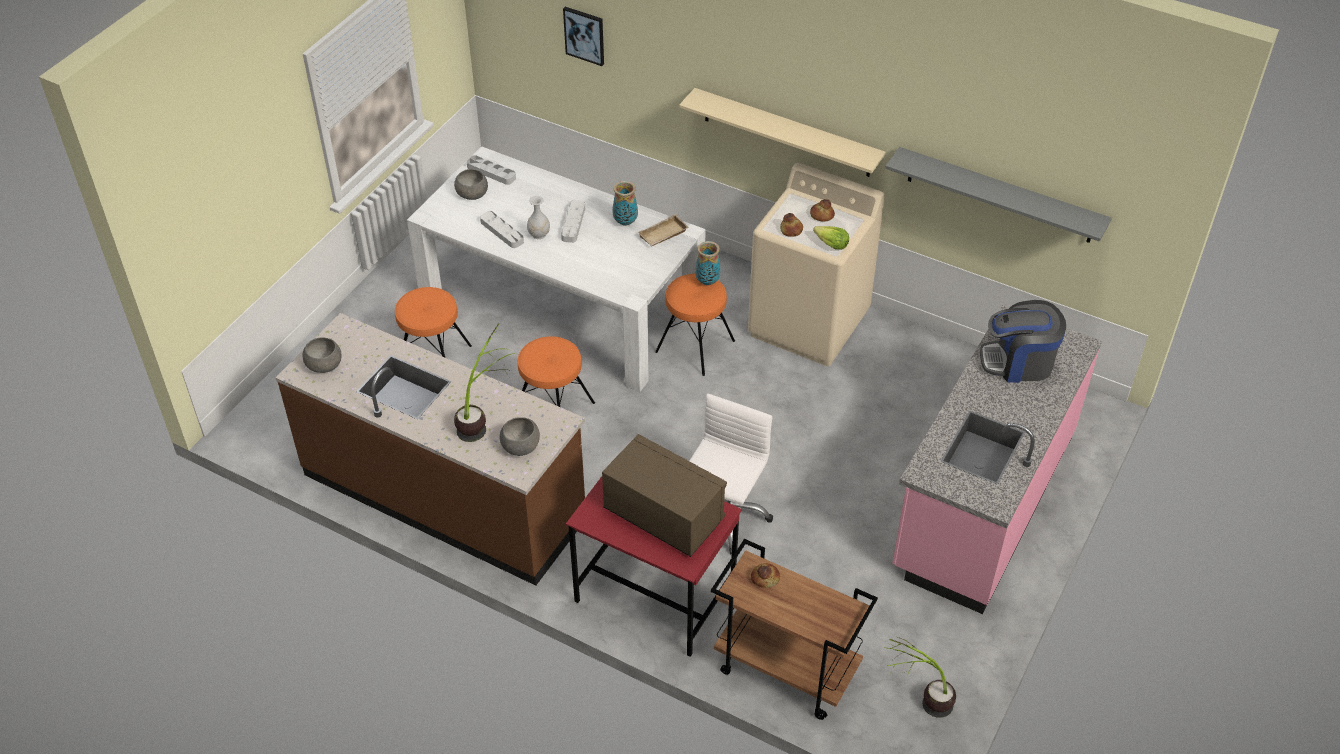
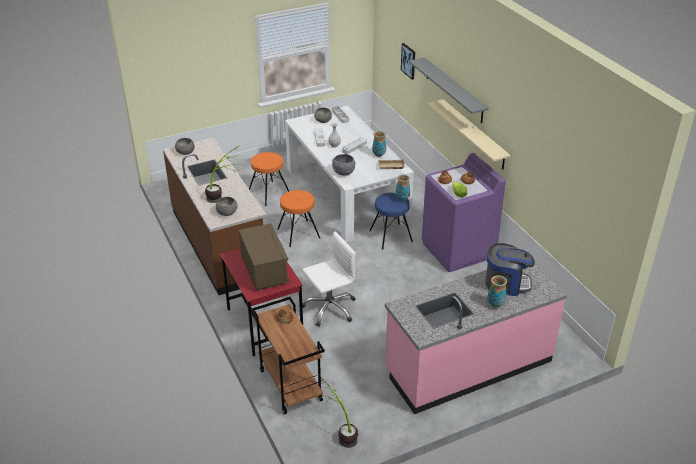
camera: 35 degrees right, 10 degrees down
(603, 279) = (343, 172): none -> grey bowl
(695, 346) = (390, 236): orange stool -> blue stool
(809, 323) = (458, 250): beige washing machine -> purple washing machine
(1000, 196) = (554, 195): grey shelf -> grey shelf (454, 90)
(1018, 362) = (506, 284): coffee machine -> coffee machine turned 150 degrees clockwise
(1035, 403) = (495, 304): none -> vase

